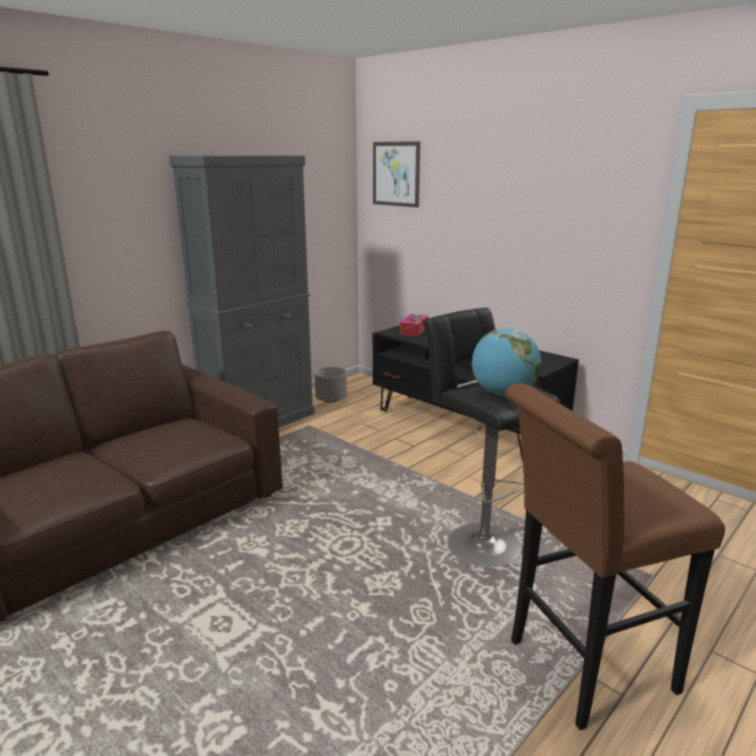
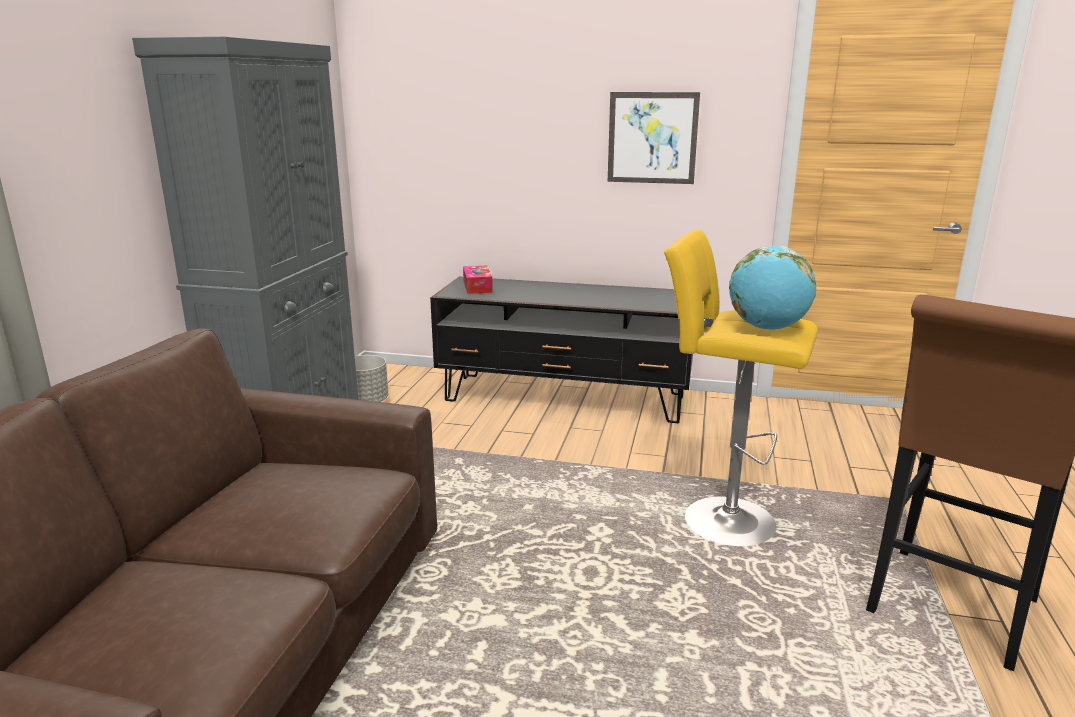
camera: 30 degrees left, 0 degrees up
(396, 174) = (411, 79): picture -> picture (652, 138)
(478, 542) = (721, 519): black stool -> yellow stool

